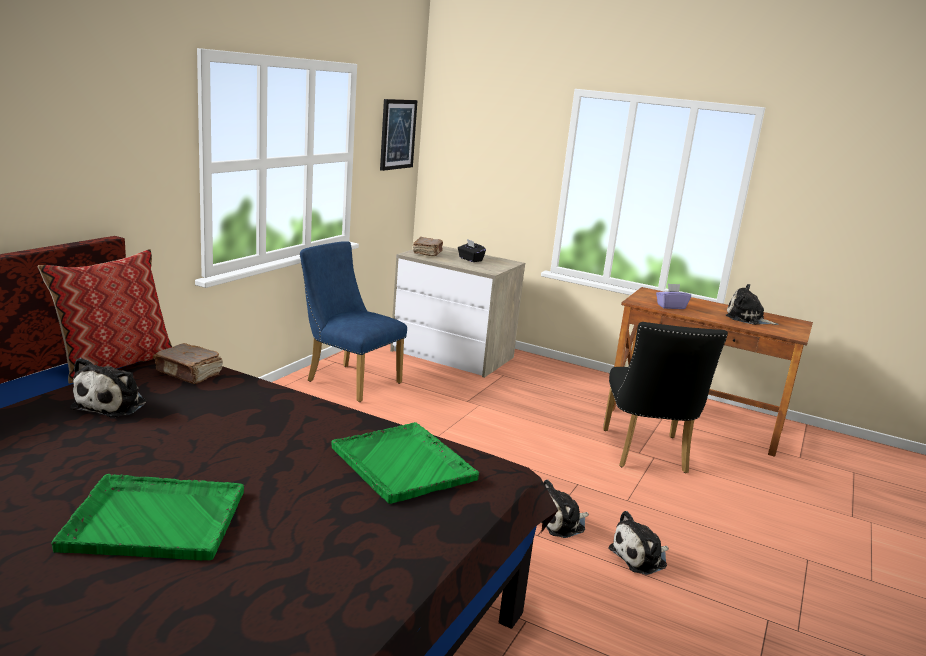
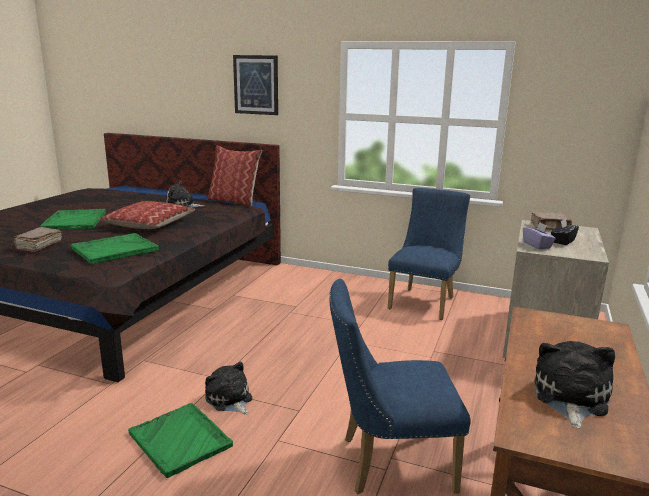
camera: 85 degrees right, 0 degrees up
(189, 373) = (224, 210): brown book -> brown book (38, 246)
(243, 436) = (149, 224): none -> pillow
(397, 134) = (589, 109): picture -> picture (256, 85)
(640, 557) = (180, 440): plush toy -> green tray
(646, 455) = (388, 463): black chair -> blue chair
(671, 306) = (541, 336): purple tissue box -> purple tissue box (537, 245)

